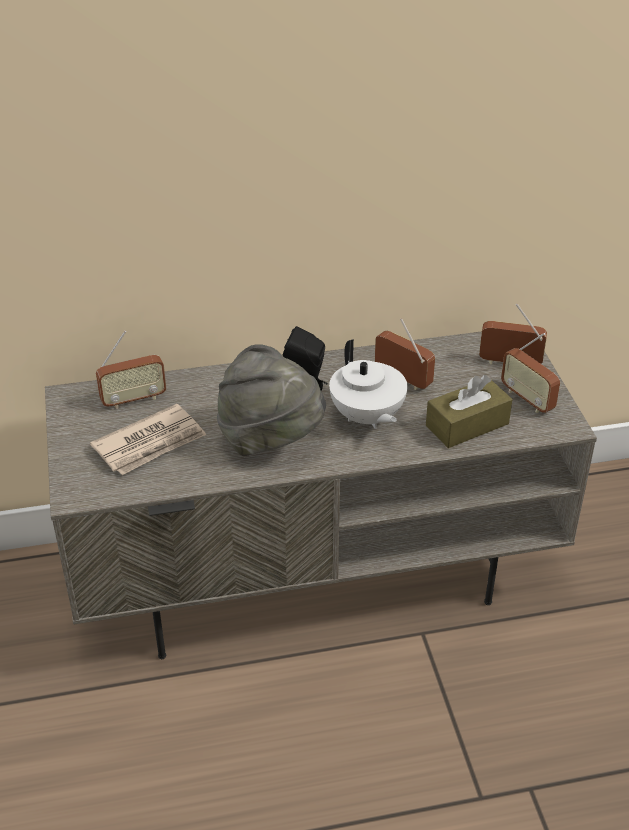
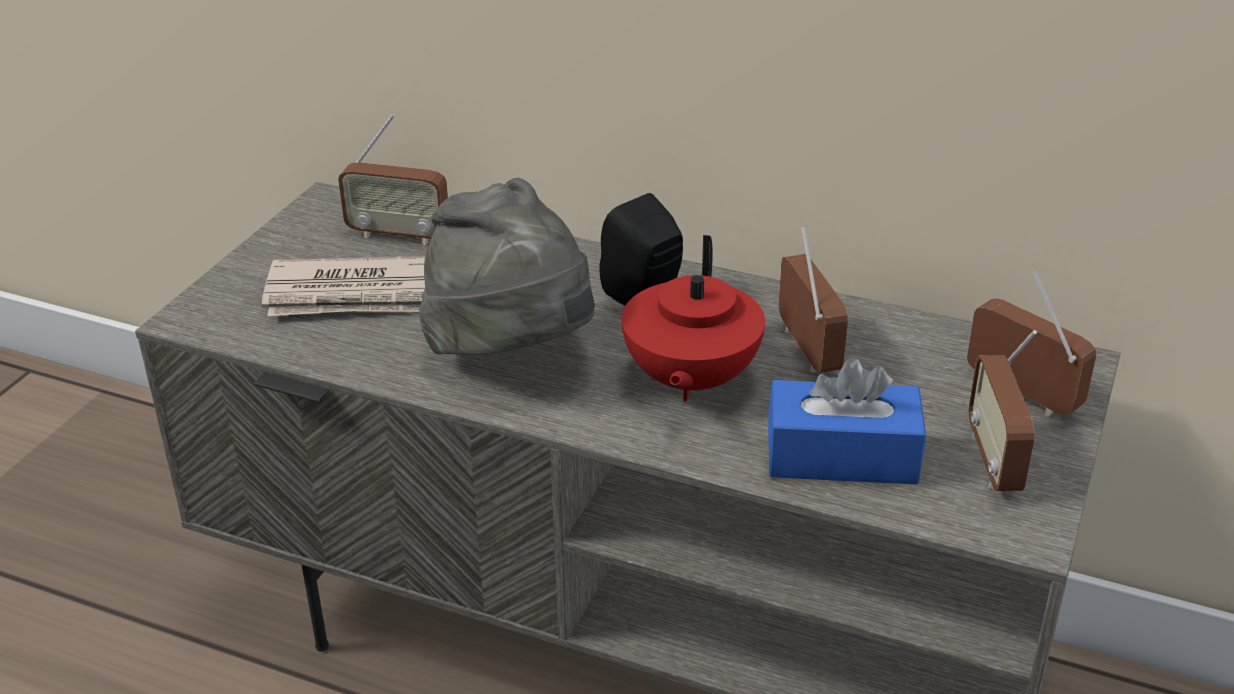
camera: 35 degrees right, 5 degrees down
(366, 417) = (689, 380): white teapot -> red teapot
(467, 425) = (842, 456): brown tissue box -> blue tissue box

